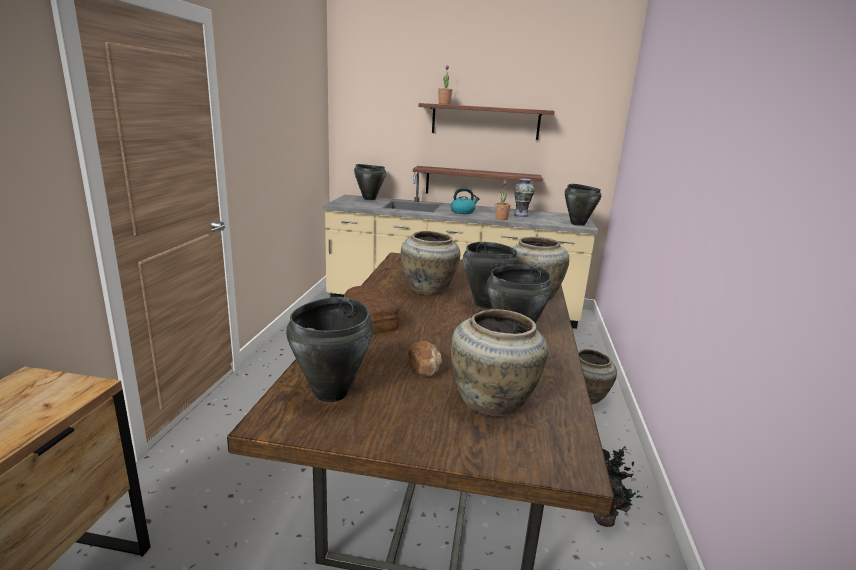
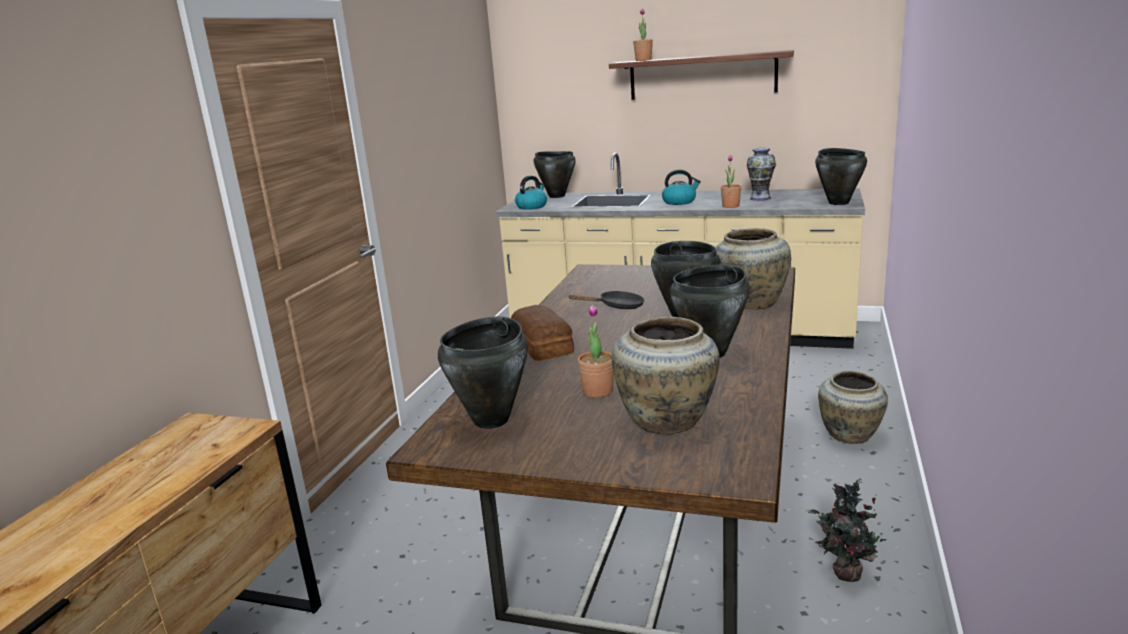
camera: 10 degrees right, 0 degrees up
(351, 204) = (532, 206): none -> kettle
(425, 368) = (598, 391): bread -> potted plant
(428, 290) = (617, 307): beige vase -> black frying pan
(477, 183) = (699, 161): shelf -> none

